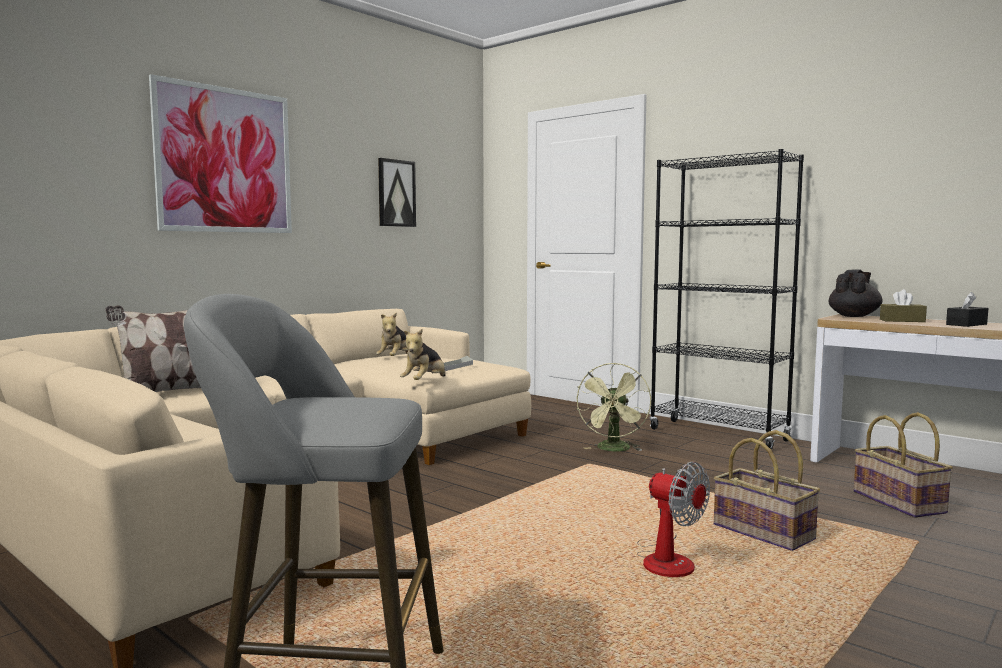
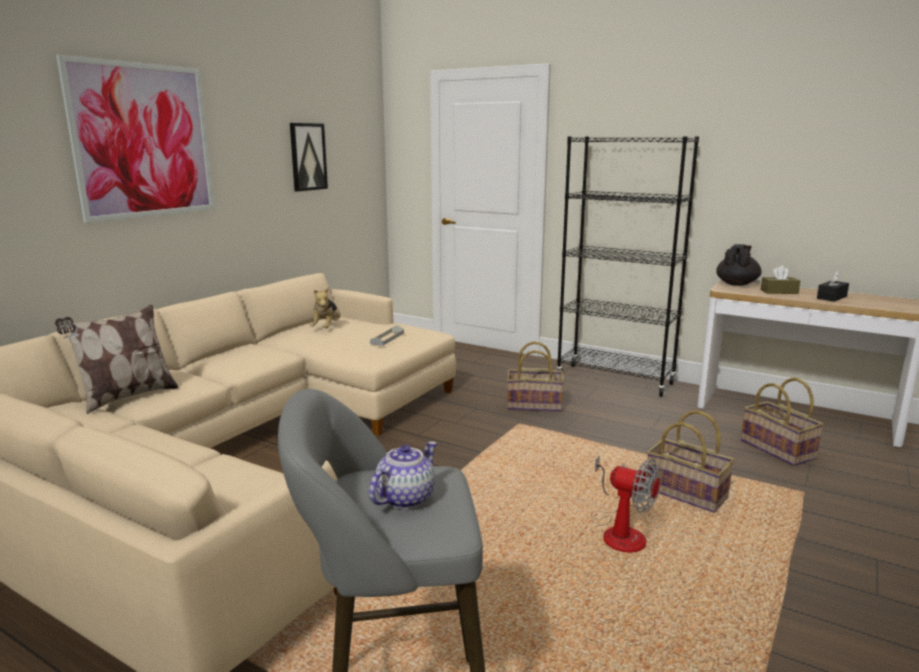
camera: 10 degrees left, 10 degrees up
(335, 406) = (405, 498): none -> teapot
(424, 382) = (370, 362): plush toy -> none
(614, 450) = (534, 405): green fan -> basket

